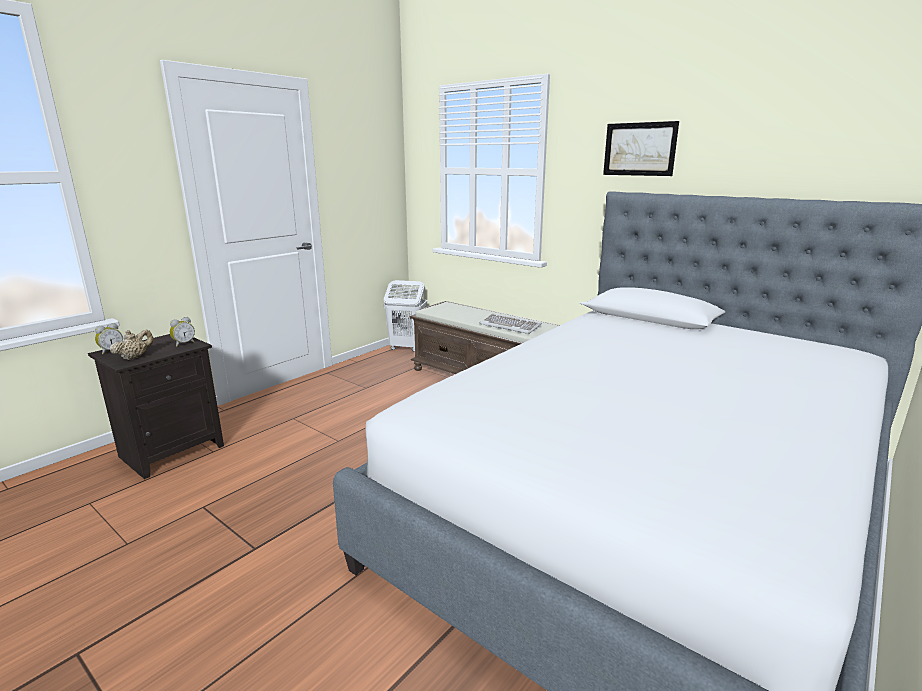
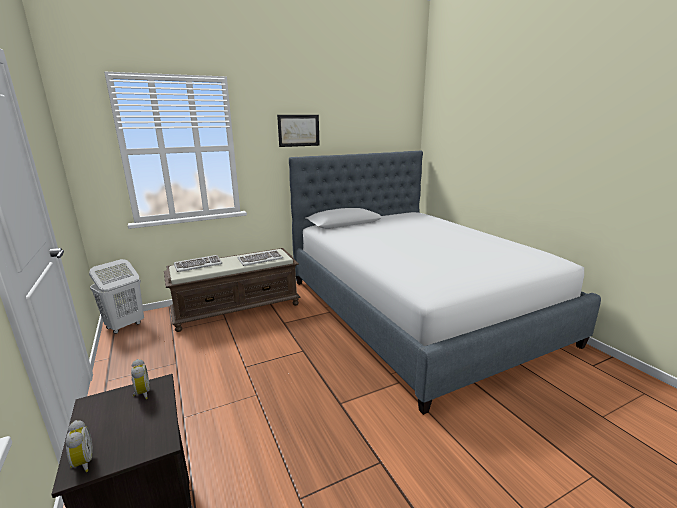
camera: 65 degrees left, 0 degrees up
(134, 357) = (146, 434): beige teapot -> none
(460, 309) = (198, 265): none -> keyboard

